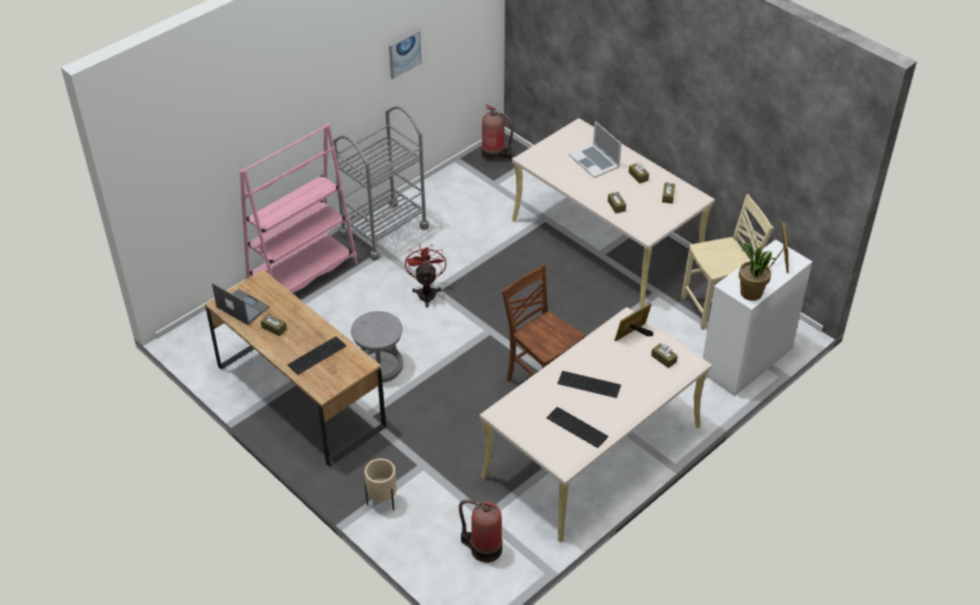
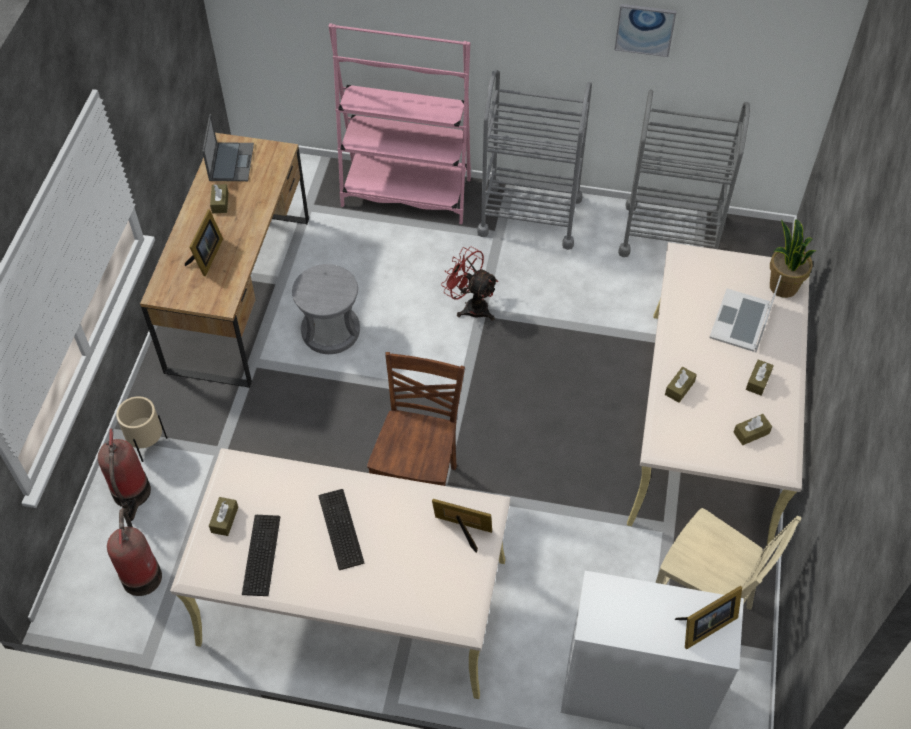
camera: 55 degrees right, 10 degrees up
(315, 355) = (206, 257): keyboard -> picture frame
(426, 292) = (471, 306): red fan -> red fan turned 105 degrees counterclockwise
(462, 182) = (670, 235): none -> grey cart
(495, 155) = (745, 238): fire extinguisher -> fire extinguisher (131, 494)
(663, 359) = (444, 586): brown tissue box -> brown tissue box (224, 519)
(750, 293) = (605, 622): potted plant -> potted plant (782, 287)

